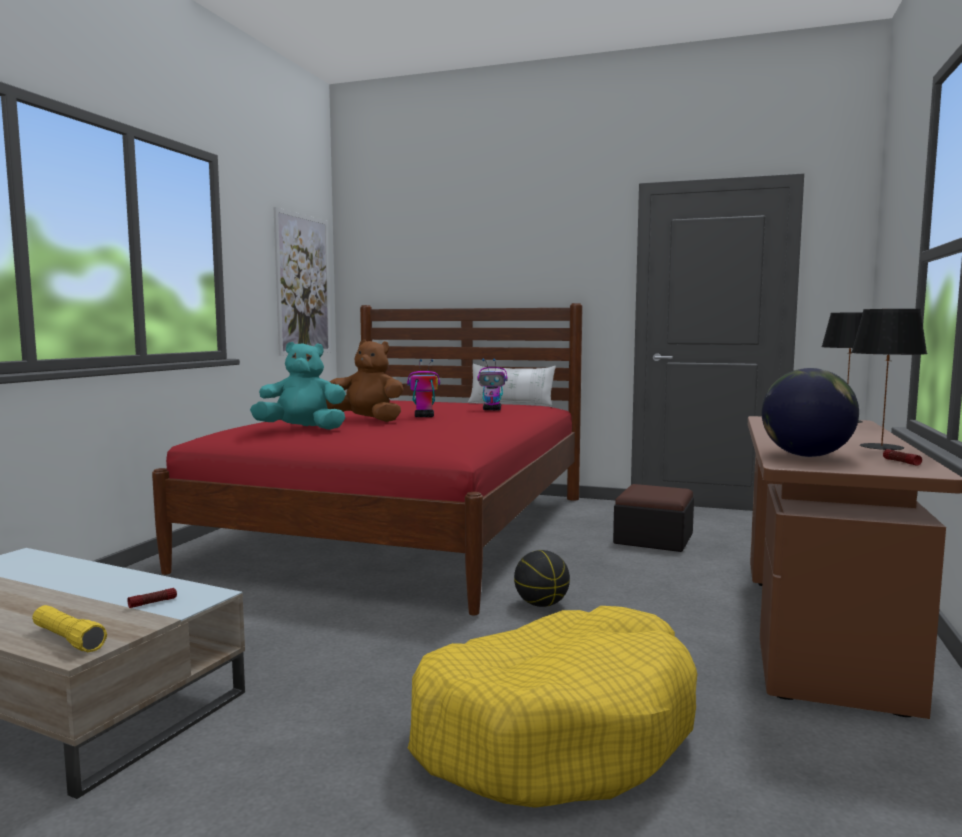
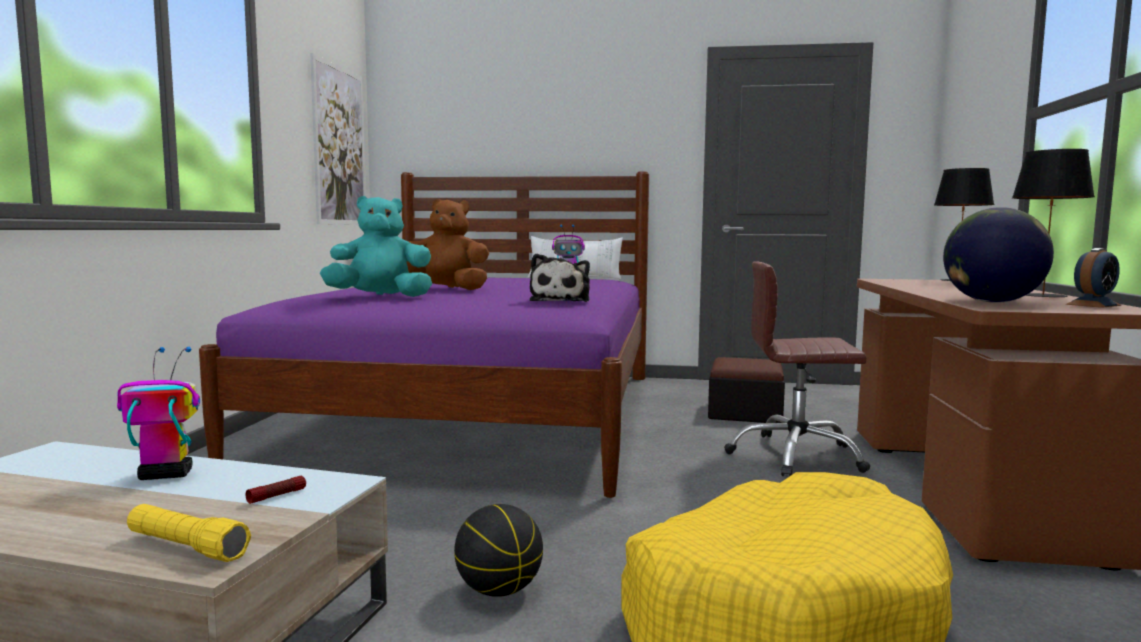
camera: 10 degrees left, 0 degrees up
(406, 530) = (479, 415): red bed -> purple bed
(423, 416) = (503, 286): toy robot -> toy robot (164, 475)
(452, 436) = (562, 301): none -> plush toy
(541, 604) = (674, 482): basketball -> basketball (498, 591)
(672, 585) = (796, 456): none -> brown office chair
(901, 462) = (1093, 305): flashlight -> alarm clock

